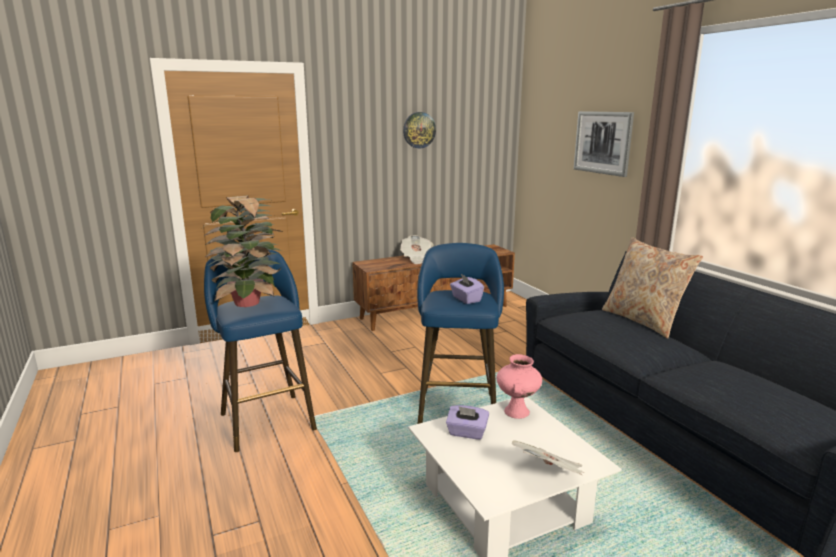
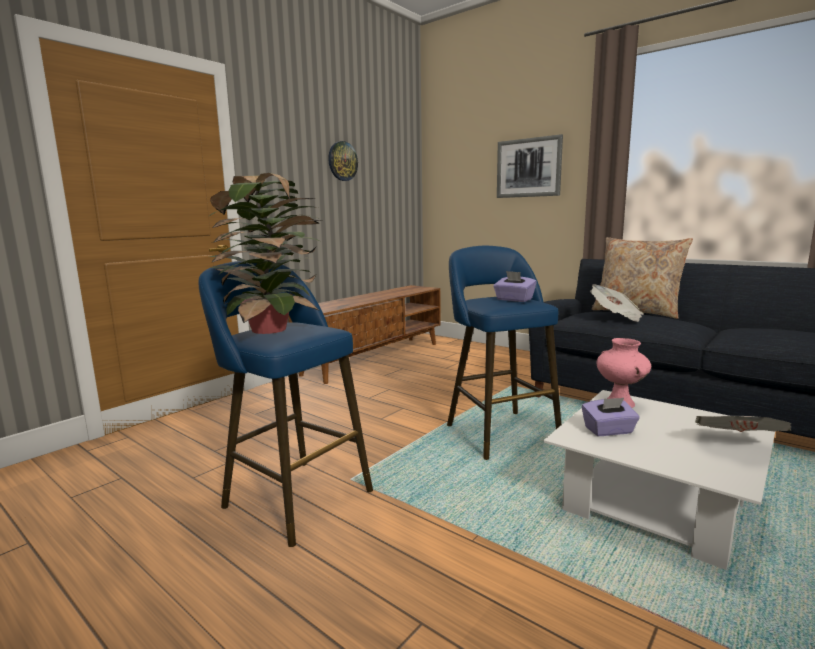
camera: 25 degrees left, 5 degrees down
(417, 259) = (356, 300): newspaper -> newspaper (616, 317)

